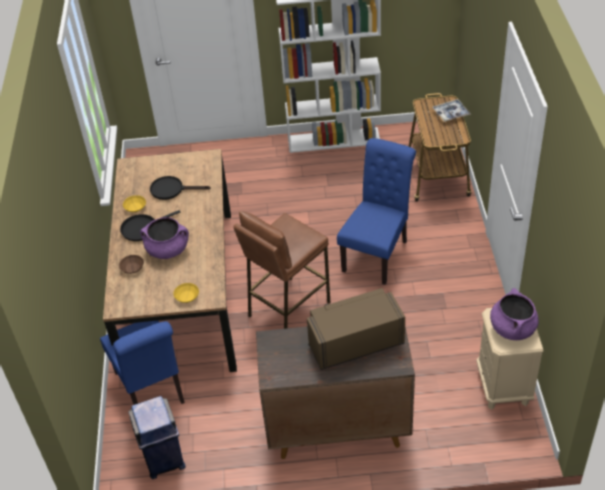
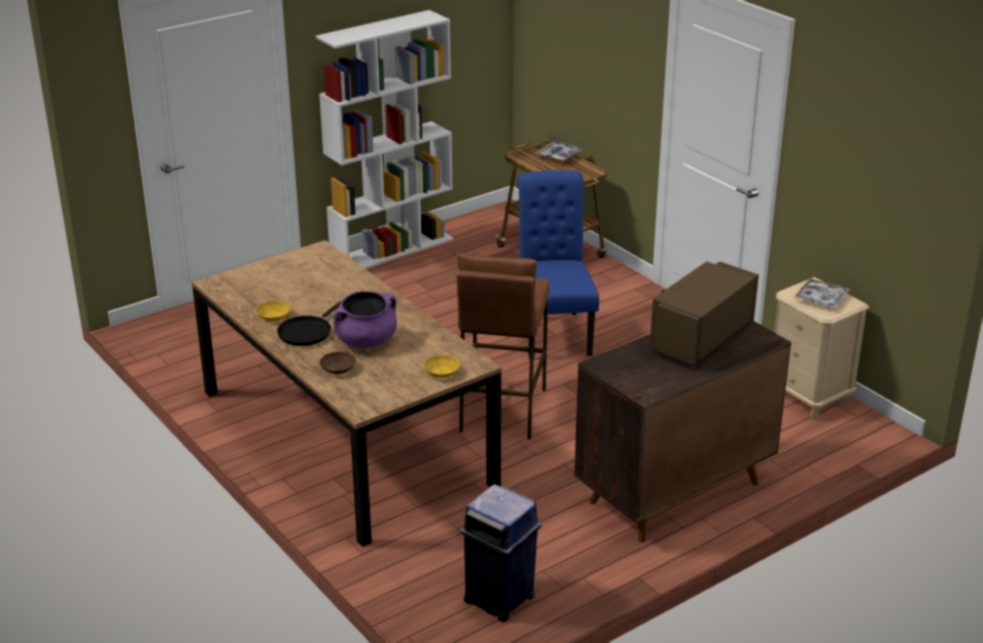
camera: 35 degrees left, 15 degrees down
(152, 390) = (410, 541): blue chair -> none
(172, 189) = (304, 289): black frying pan -> none
(512, 328) = (821, 298): purple cooking pot -> tray

